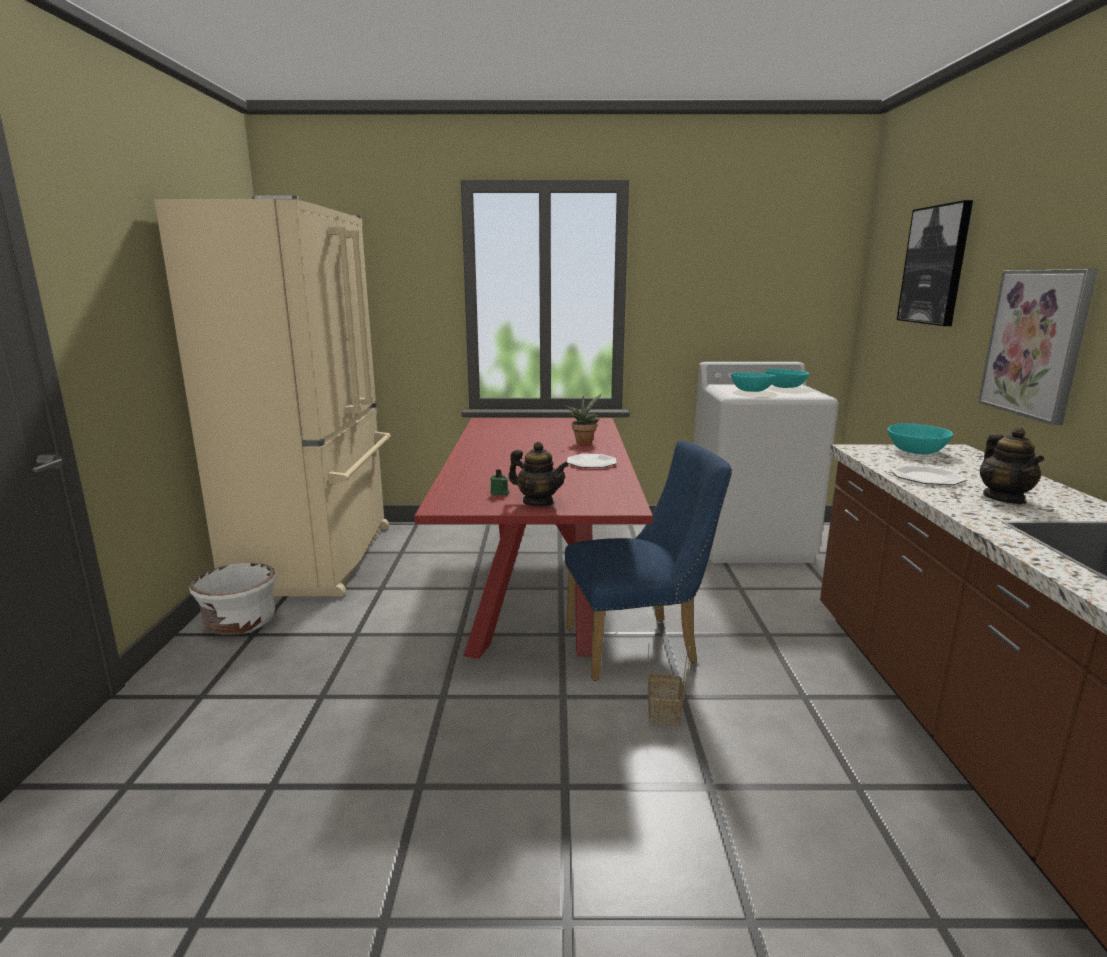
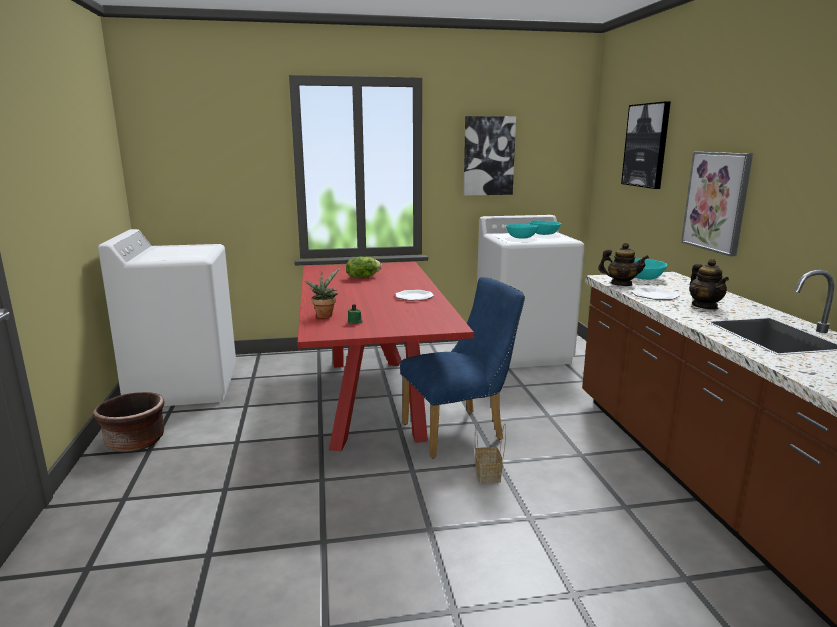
camera: 10 degrees left, 0 degrees up
(240, 623) = (135, 442): white planter -> brown planter
(319, 557) = (184, 386): beige fridge -> white washing machine
(536, 435) = (363, 277): none -> lettuce
(538, 502) = (387, 327): teapot -> teapot (621, 284)
(584, 442) = (402, 281): potted plant -> potted plant (325, 315)
(715, 282) = (488, 156): none -> picture

